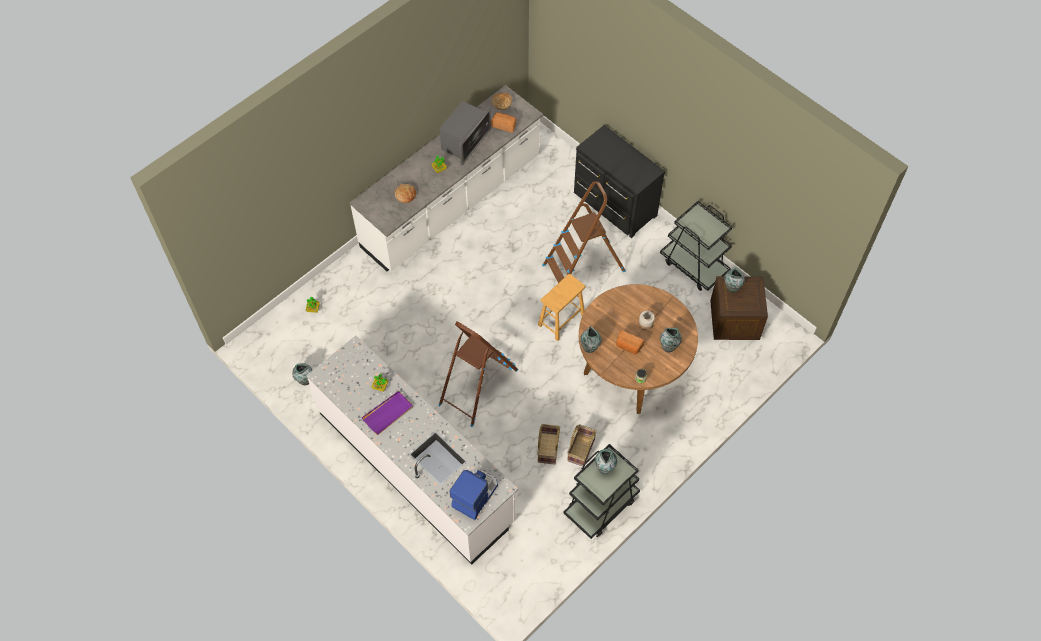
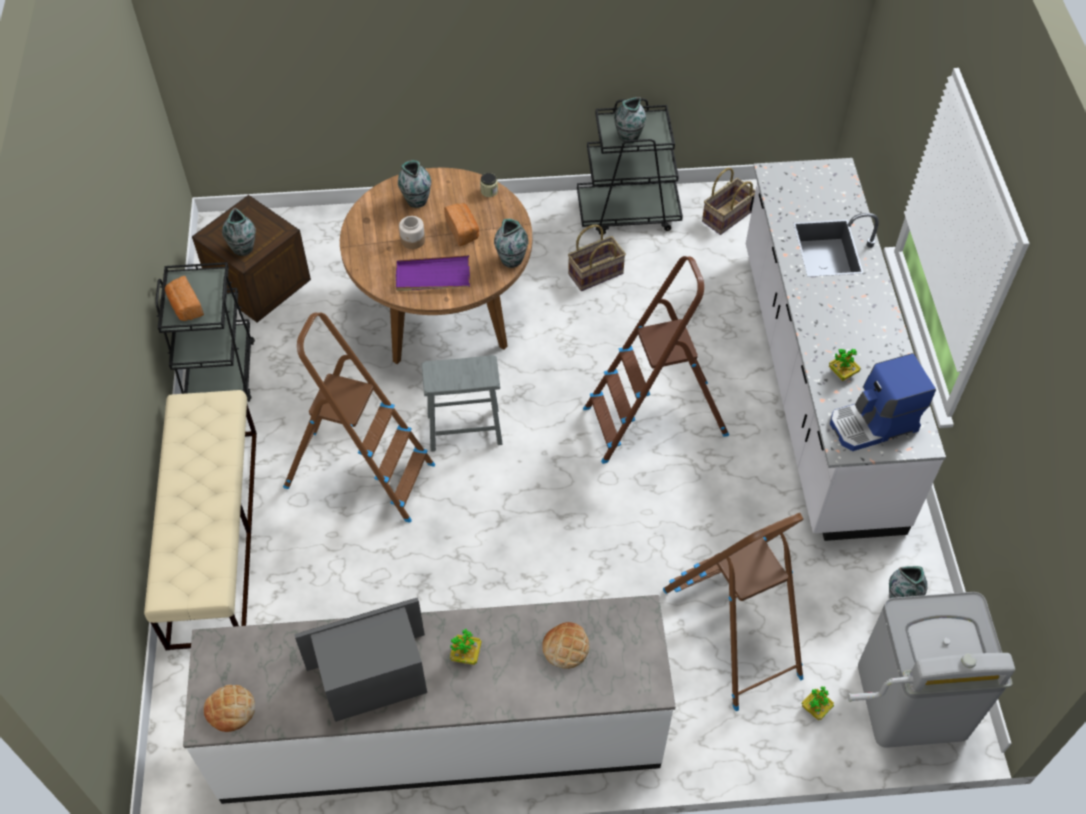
camera: 140 degrees left, 5 degrees down
(276, 337) = (908, 703): none -> grey washing machine
(369, 315) = (730, 631): none -> brown step ladder
(388, 413) = (856, 333): purple tray -> purple tray (432, 276)
(474, 494) = (812, 187): coffee machine -> coffee machine (873, 424)
(504, 125) = (276, 657): bread -> bread (185, 307)
(547, 448) = (633, 300): basket -> basket (727, 217)
(561, 320) = (464, 429): brown stool -> grey stool
(614, 205) = (213, 535): black dresser -> beige bench

